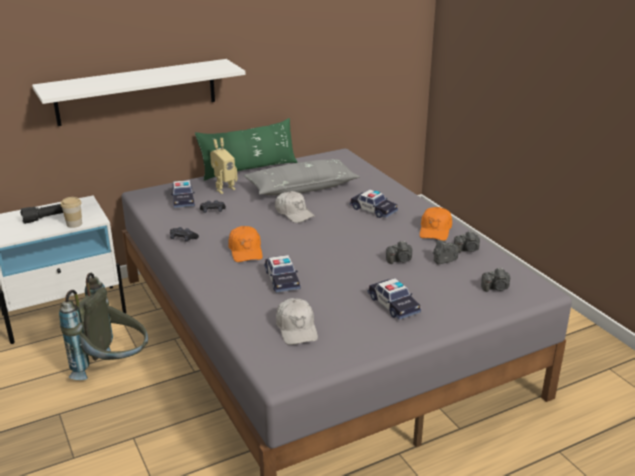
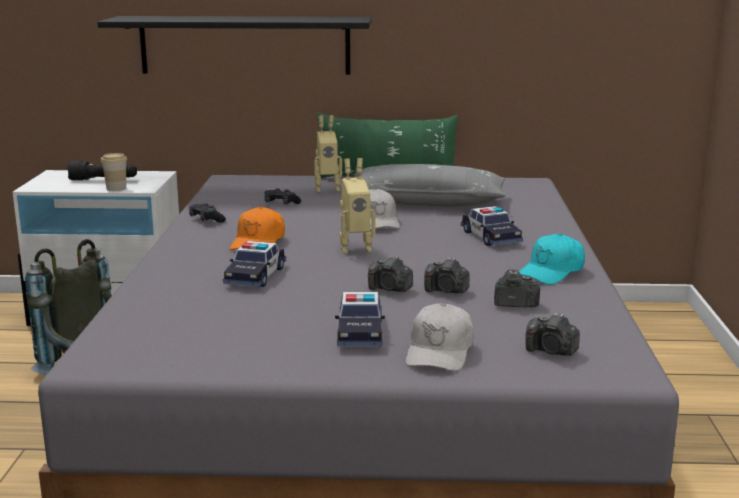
camera: 30 degrees right, 10 degrees down
(137, 92) = (245, 45): white shelf -> black shelf
(183, 200) = (264, 189): toy car -> none
(297, 328) = (192, 324): white cap -> white cap (440, 352)
(309, 239) = (355, 247): none -> toy robot
(435, 230) = (552, 272): orange cap -> turquoise cap
(467, 250) = (570, 301): camera -> camera (390, 289)

